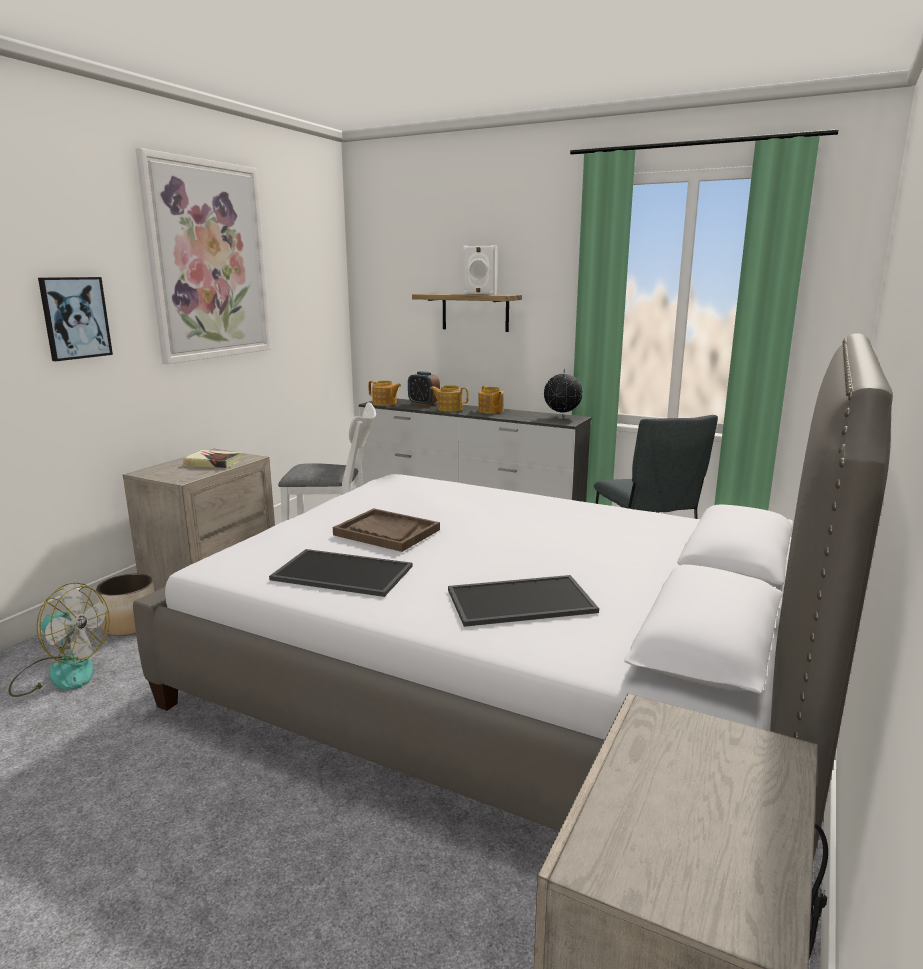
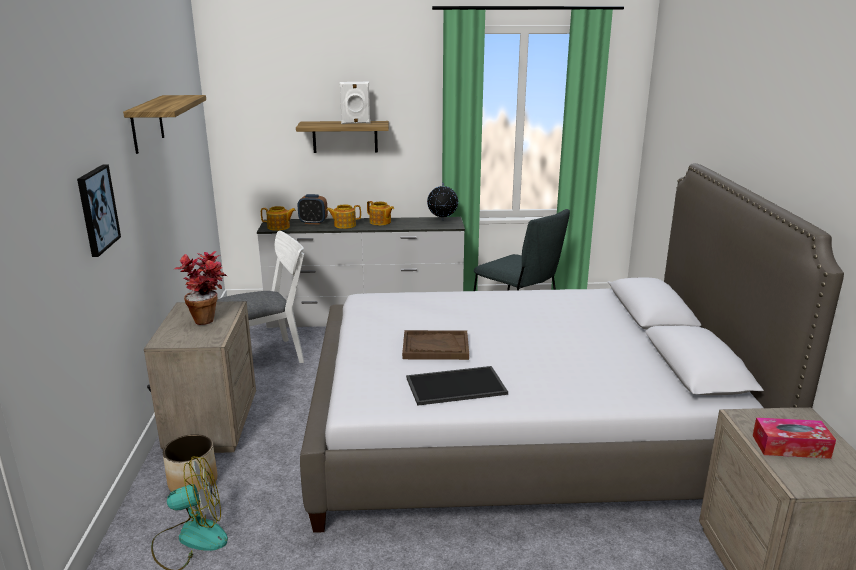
camera: 30 degrees left, 5 degrees up
(208, 261) = (147, 124): picture -> shelf
(213, 463) = (209, 318): book -> potted plant
(520, 602) = (586, 374): tray -> none
(674, 791) = (790, 446): none -> tissue box

